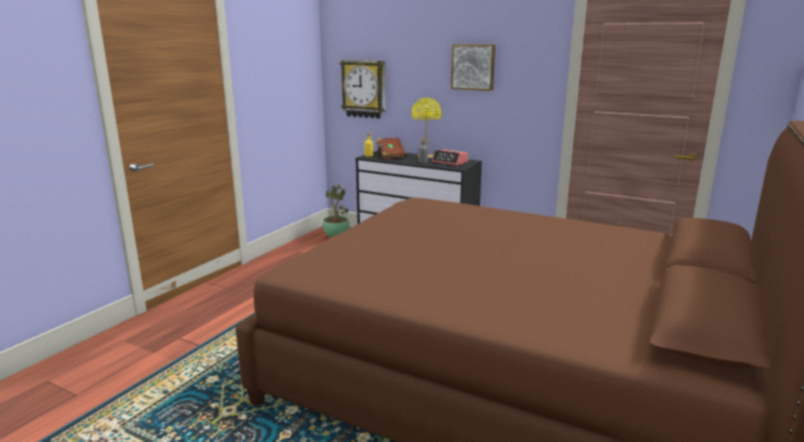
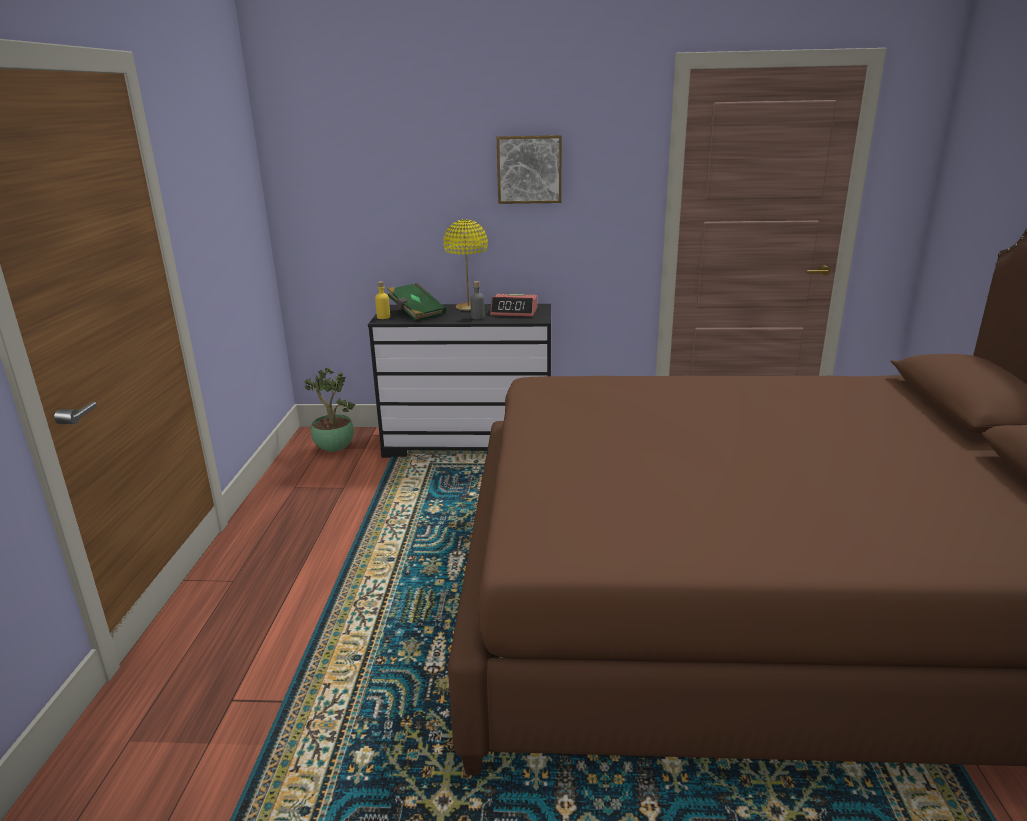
camera: 25 degrees left, 5 degrees up
(364, 89) = (347, 212): wall clock -> none
(390, 156) = (416, 313): brown book -> green book

